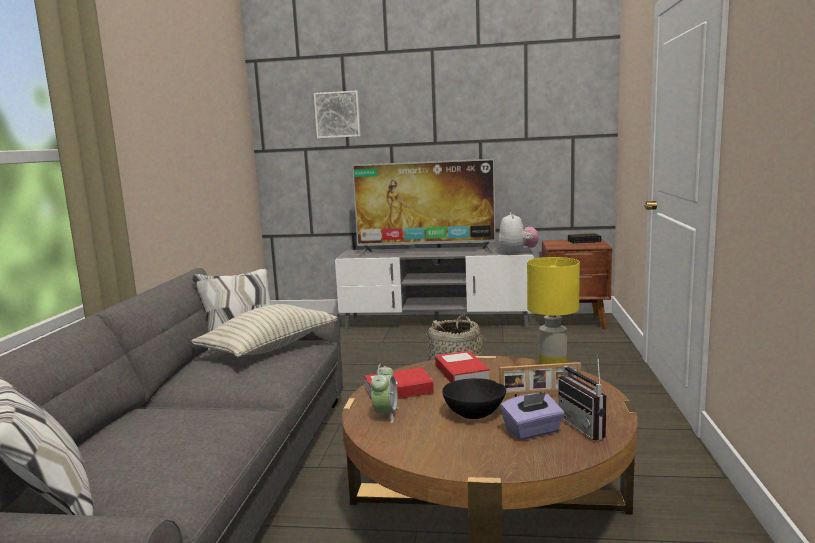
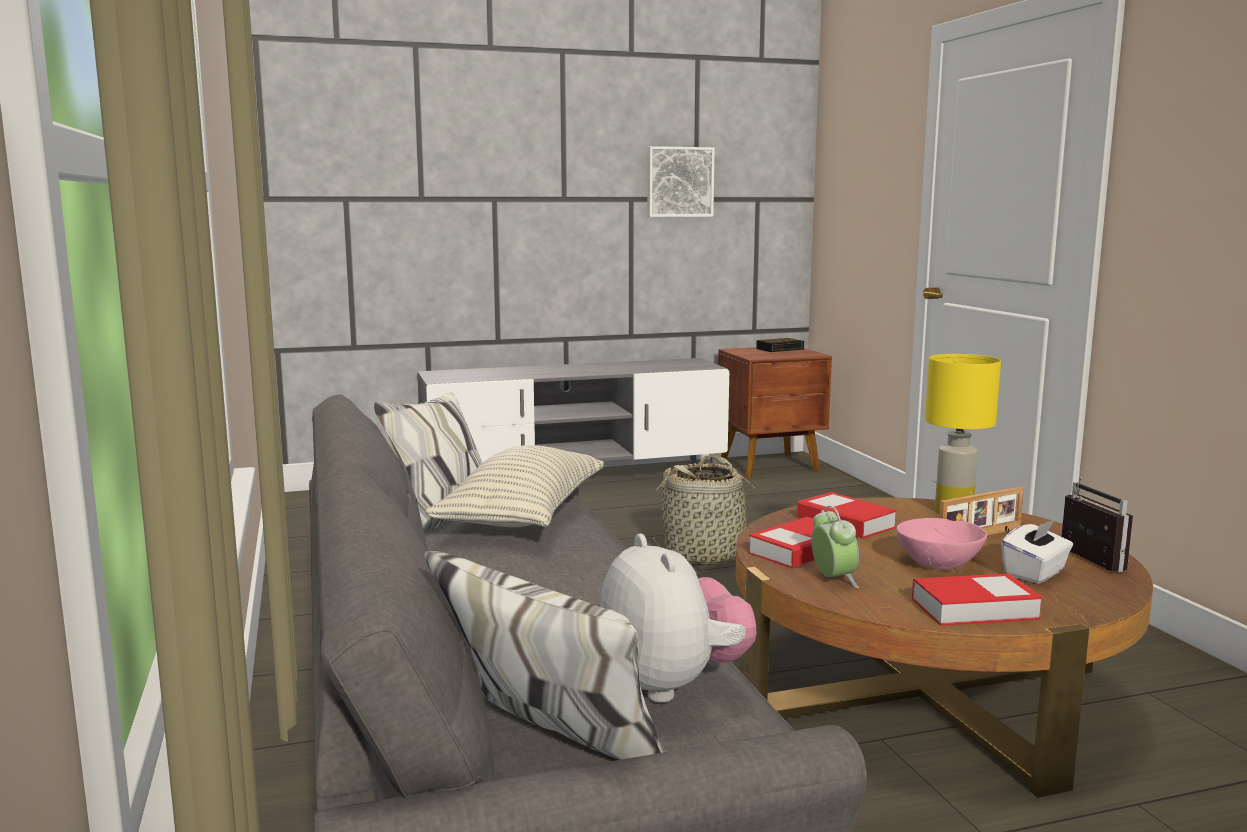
camera: 25 degrees left, 0 degrees up
(338, 114) = (407, 143): picture -> picture (679, 182)
(426, 252) = (562, 370): television -> none
(442, 452) = (974, 609): none -> book
(474, 413) = (938, 564): black bowl -> pink bowl
(517, 252) = (701, 367): plush toy -> plush toy (673, 685)
(532, 431) = (1035, 573): purple tissue box -> white tissue box
(587, 427) = (1083, 560): radio -> radio turned 150 degrees counterclockwise

